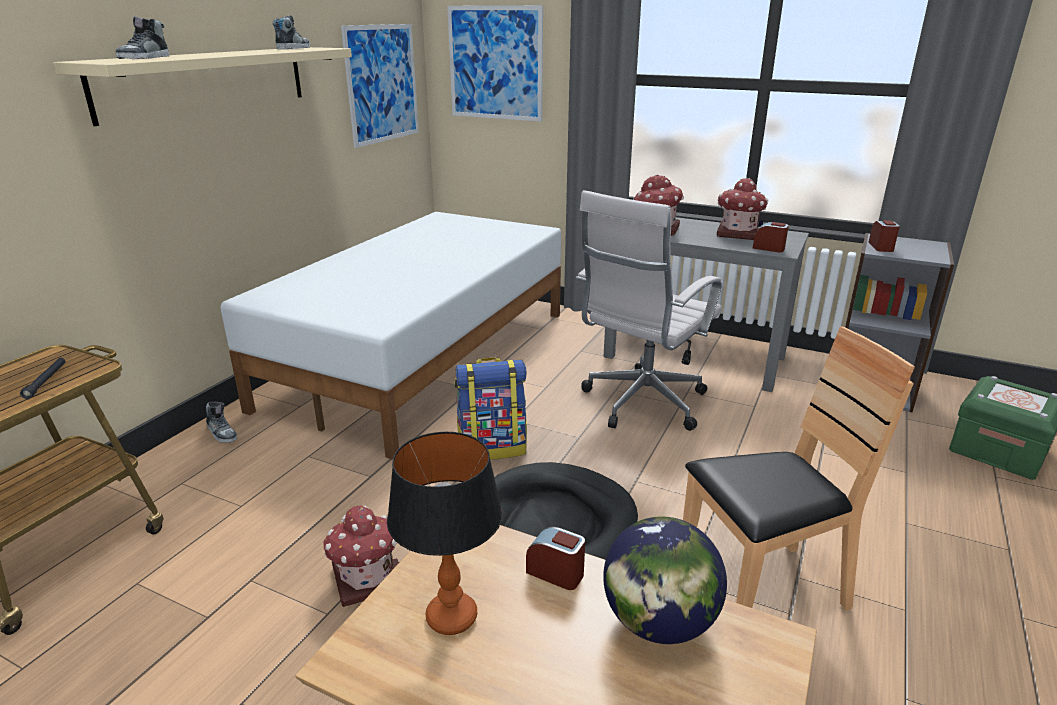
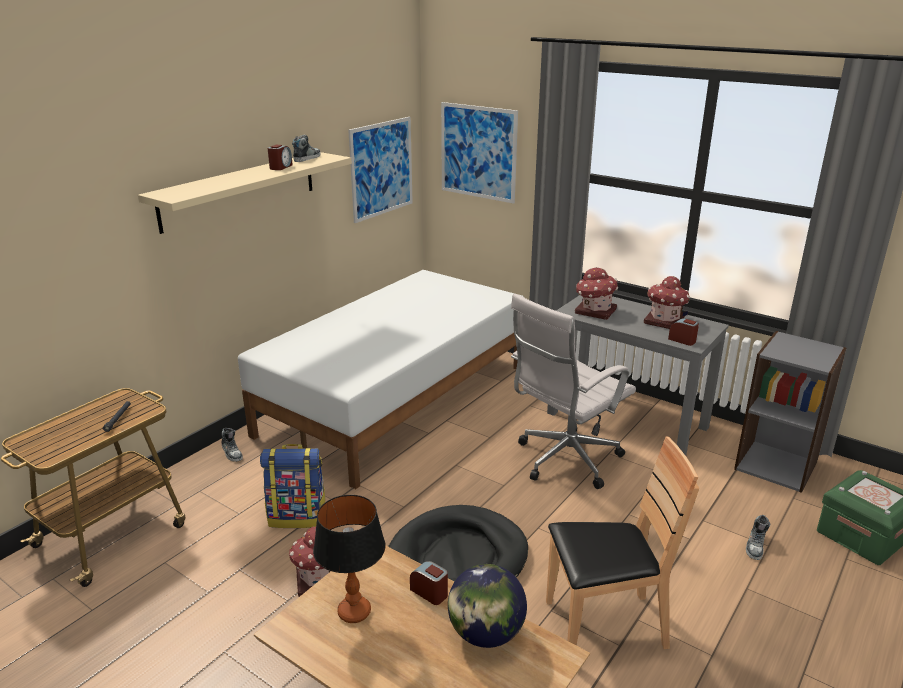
camera: 10 degrees right, 0 degrees up
(144, 58) = (197, 187): shoe -> shoe (755, 545)
(492, 447) = (433, 486): backpack -> backpack (298, 516)
(881, 247) = (779, 348): alarm clock -> alarm clock (280, 167)

